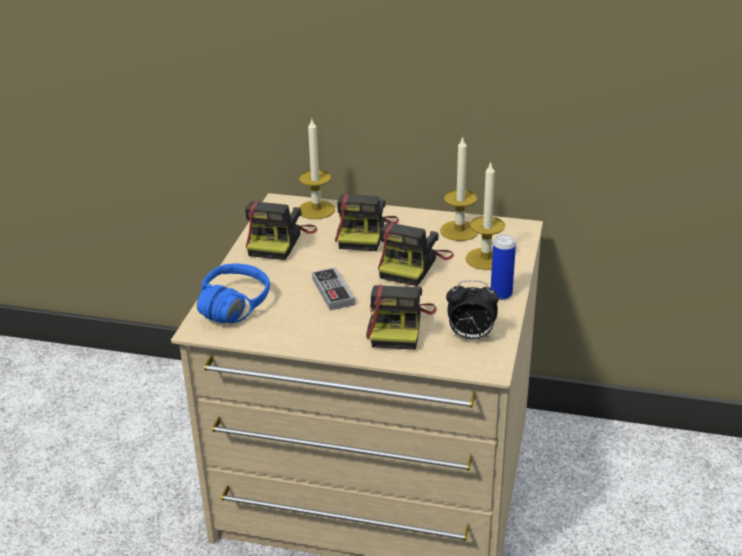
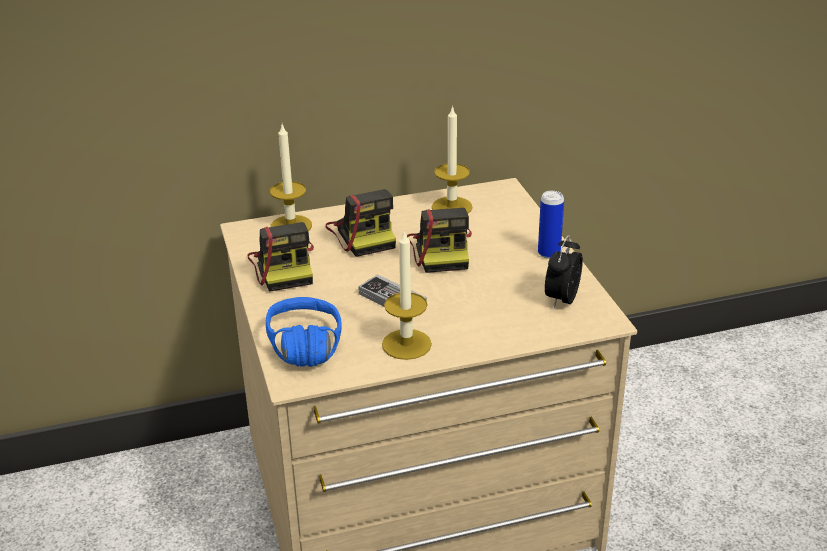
camera: 30 degrees left, 0 degrees up
(399, 325) = (487, 310): camera -> none
(470, 336) = (561, 299): alarm clock -> alarm clock turned 135 degrees clockwise
(485, 259) = (502, 226): candle -> candle (406, 344)

